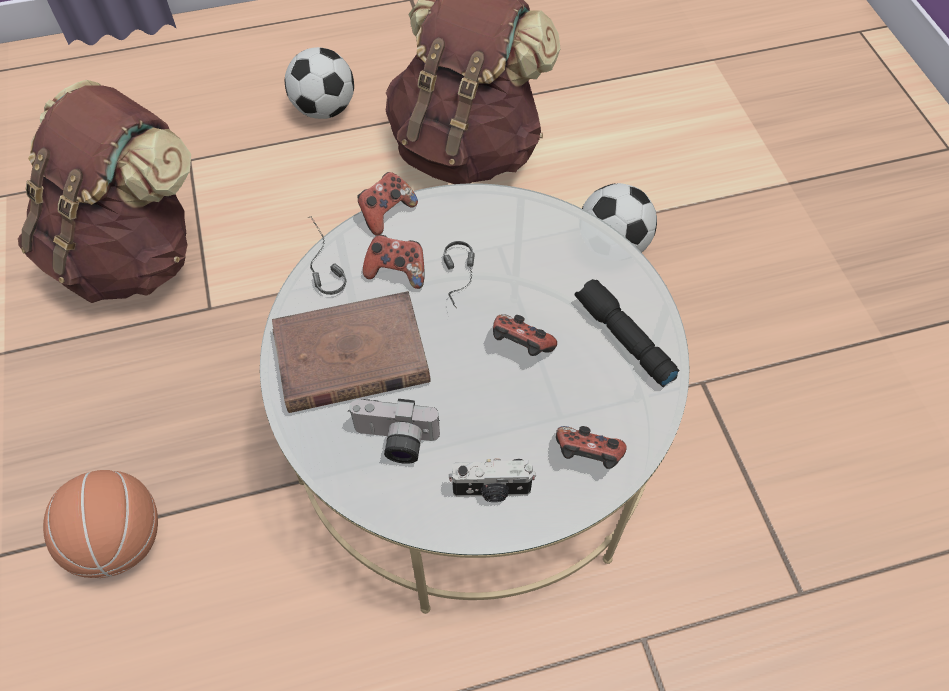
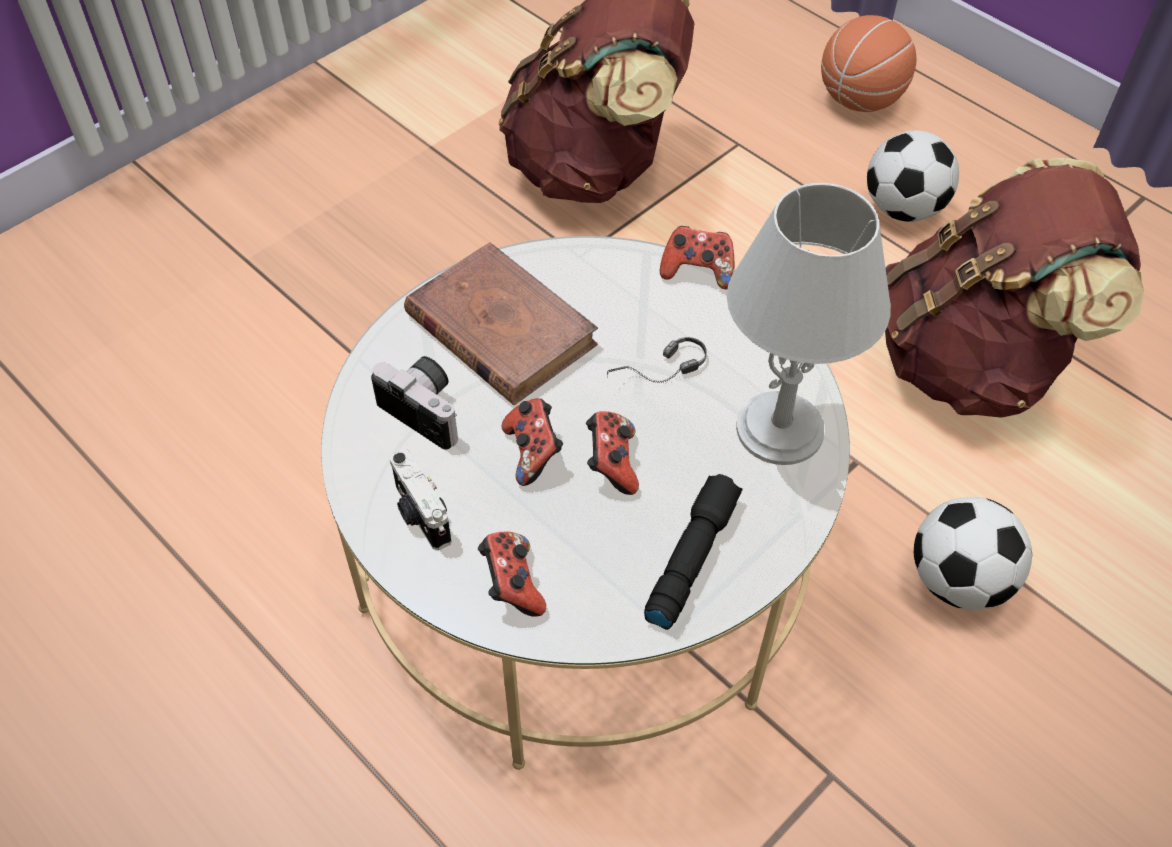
camera: 60 degrees right, 5 degrees down
(120, 540) = (302, 329): basketball -> basketball (860, 100)
(319, 264) = (592, 252): headphones -> none
(395, 441) = (427, 409): camera -> camera turned 150 degrees clockwise
(397, 271) = (629, 316): game controller -> game controller (533, 452)
(550, 238) = (780, 428): none -> grey table lamp

